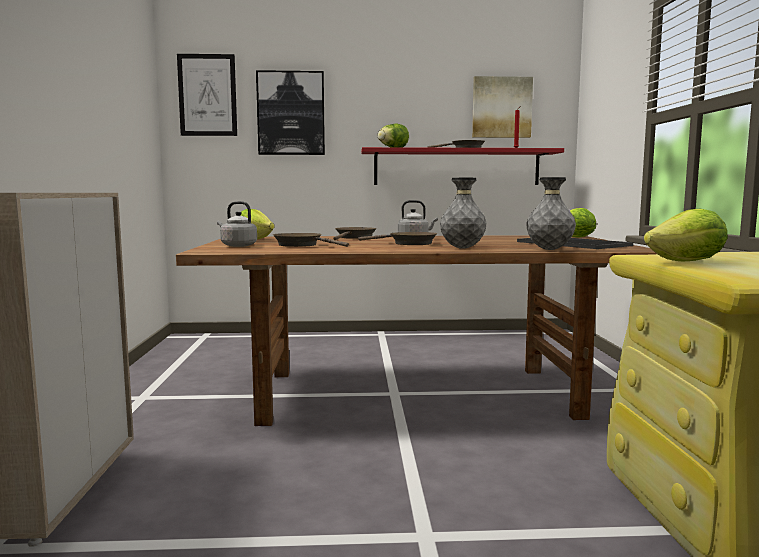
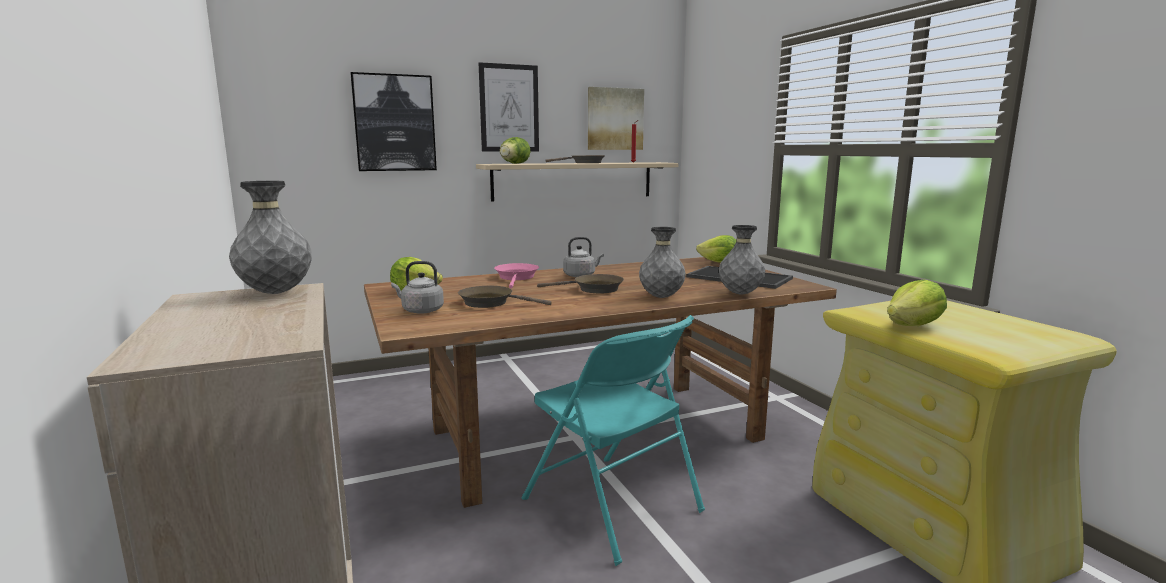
camera: 20 degrees left, 5 degrees up
(71, 192) = (276, 293): none -> grey vase
(207, 95) = (288, 100): picture -> picture (509, 108)
(354, 237) = (517, 278): brown frying pan -> pink frying pan
(383, 444) = (611, 505): none -> turquoise chair
(457, 167) = (573, 181): red shelf -> beige shelf

